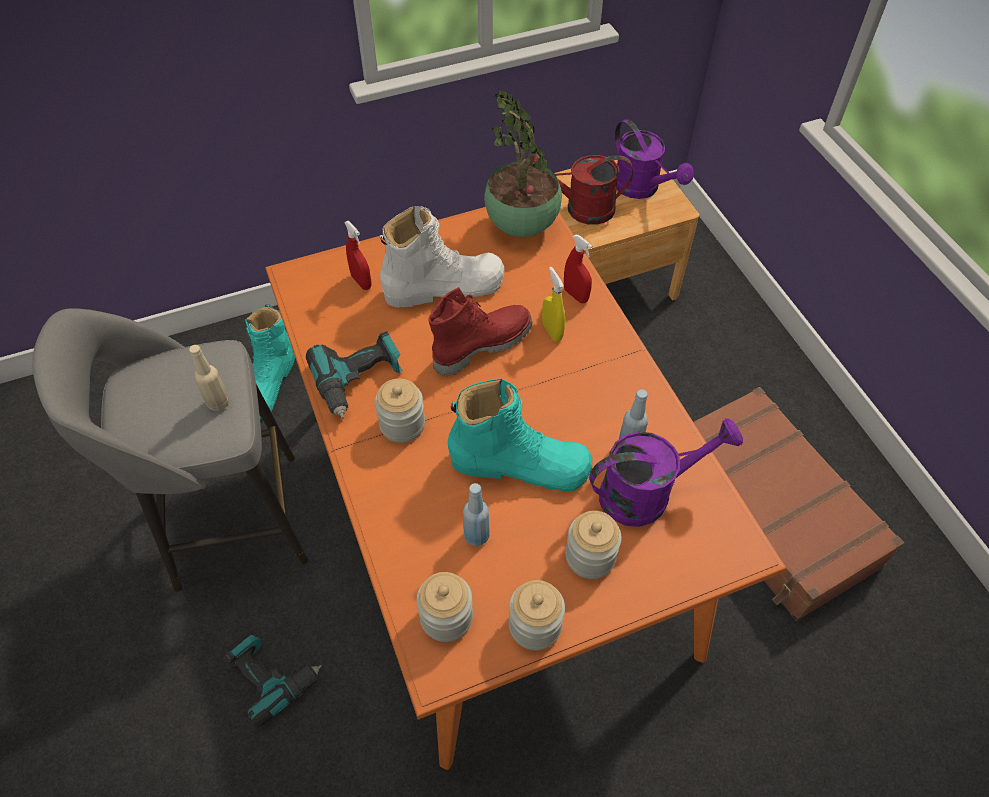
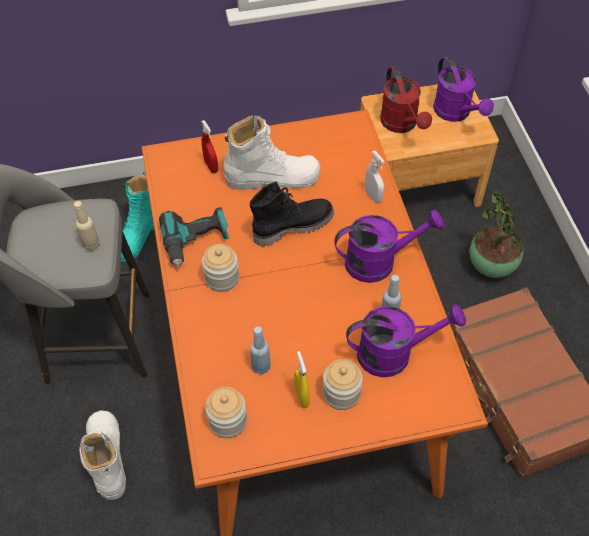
camera: 10 degrees right, 0 degrees up
(272, 676) = (107, 457): power drill -> white boot
(481, 345) = (292, 226): red boot -> black boot
(520, 464) = (303, 319): turquoise boot -> none
(523, 227) = (343, 137): potted plant -> potted plant (492, 268)
(535, 625) = (290, 436): jar -> none
(552, 331) = (348, 222): yellow spray bottle -> yellow spray bottle (301, 396)
(575, 295) = (373, 196): red spray bottle -> white spray bottle
(581, 209) = (402, 125): red watering can -> red watering can turned 120 degrees counterclockwise
(601, 376) = (379, 261): none -> purple watering can

